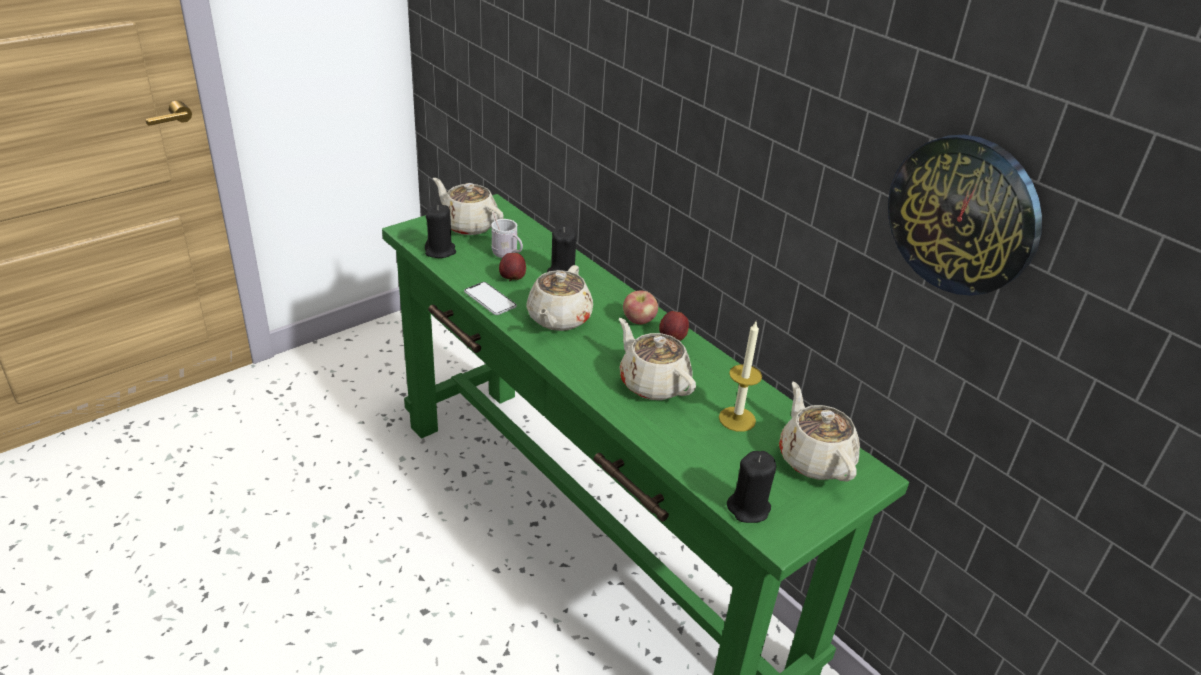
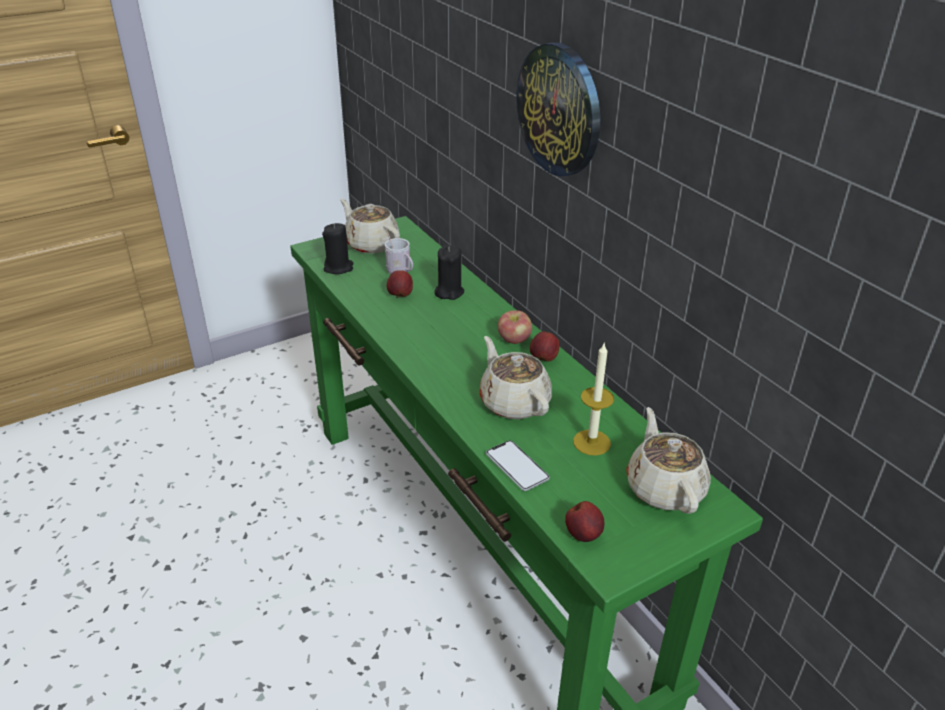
camera: 10 degrees right, 0 degrees up
(490, 299) = (374, 314): phone -> phone (517, 466)
(558, 319) = (435, 335): beige teapot -> none
(749, 508) = (584, 535): black candle -> apple
(963, 215) = (812, 235): wall clock -> wall clock (560, 110)

